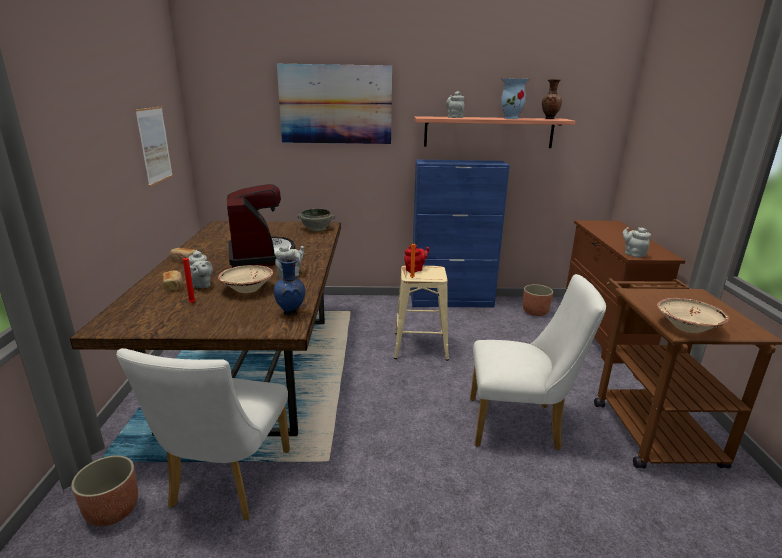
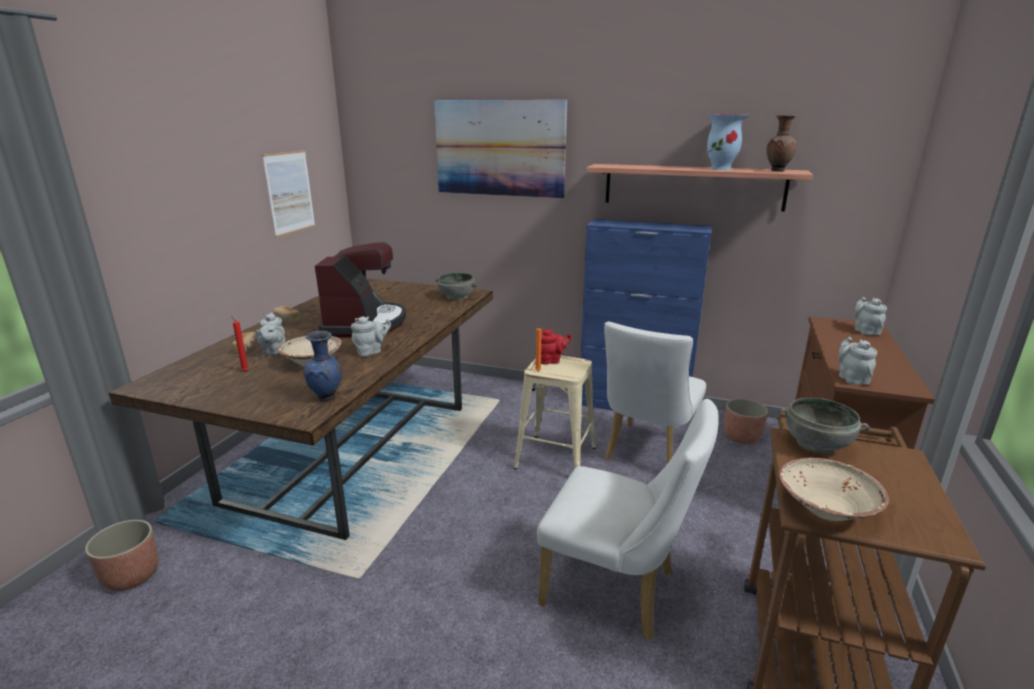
camera: 20 degrees right, 0 degrees up
(226, 484) = (244, 577): white chair -> white chair (647, 453)
(454, 117) = (642, 166): grey teapot -> grey teapot (865, 331)
(650, 294) = (816, 444): none -> grey bowl

